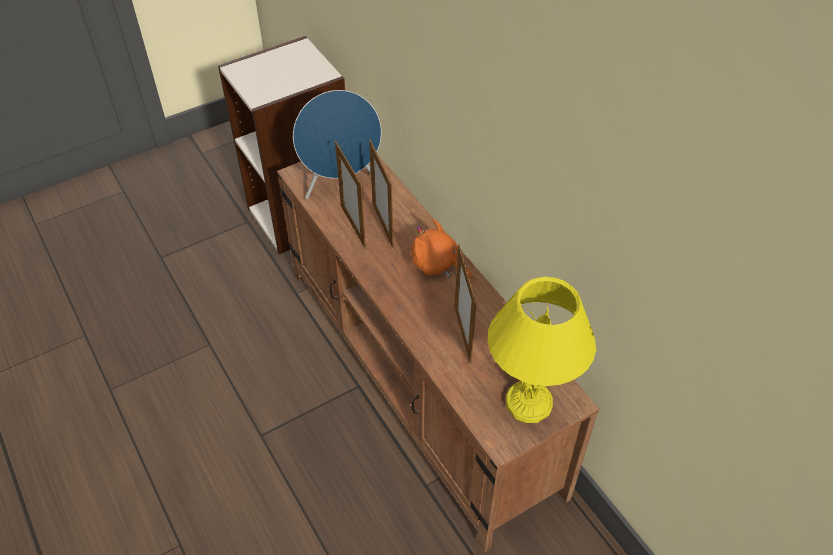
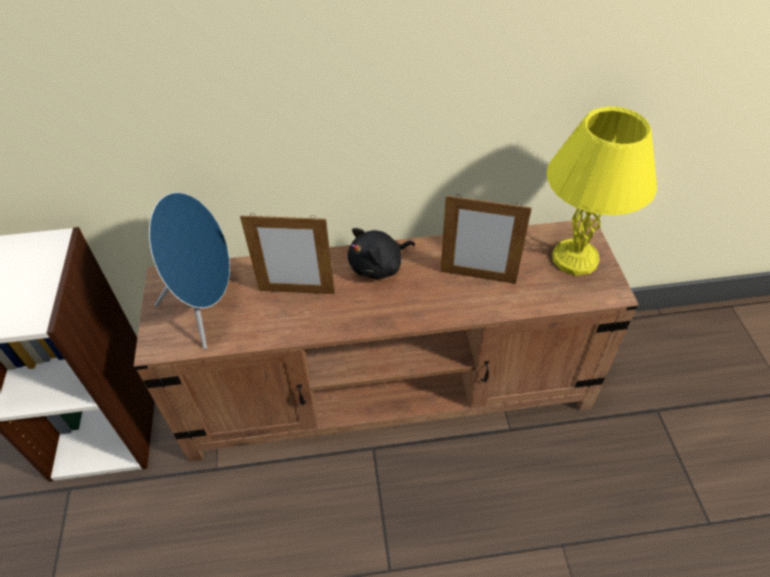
camera: 65 degrees left, 0 degrees up
(353, 226) = (280, 318): picture frame -> none
(437, 265) = (379, 266): orange plush toy -> black plush toy

